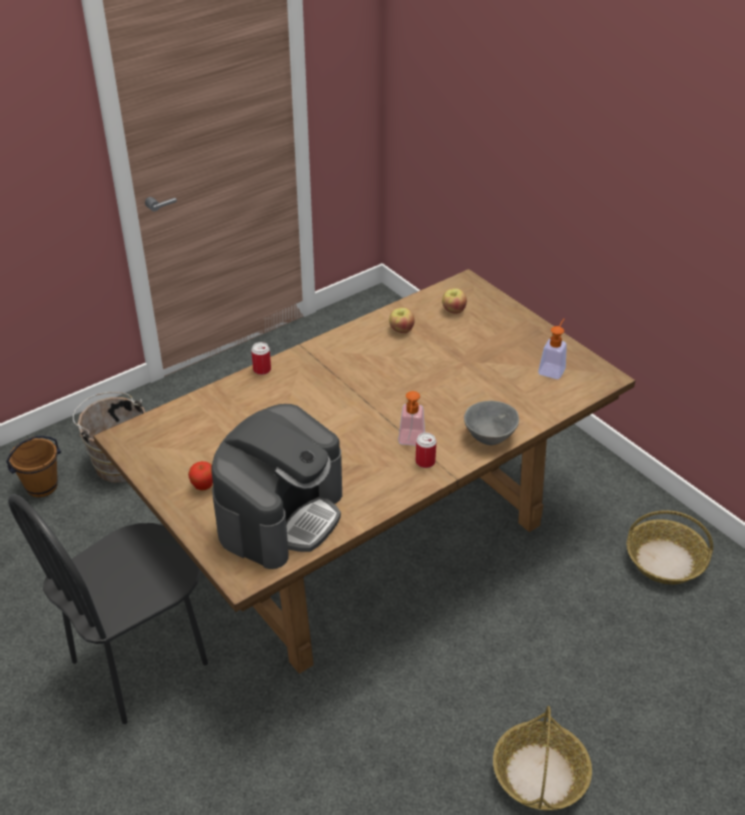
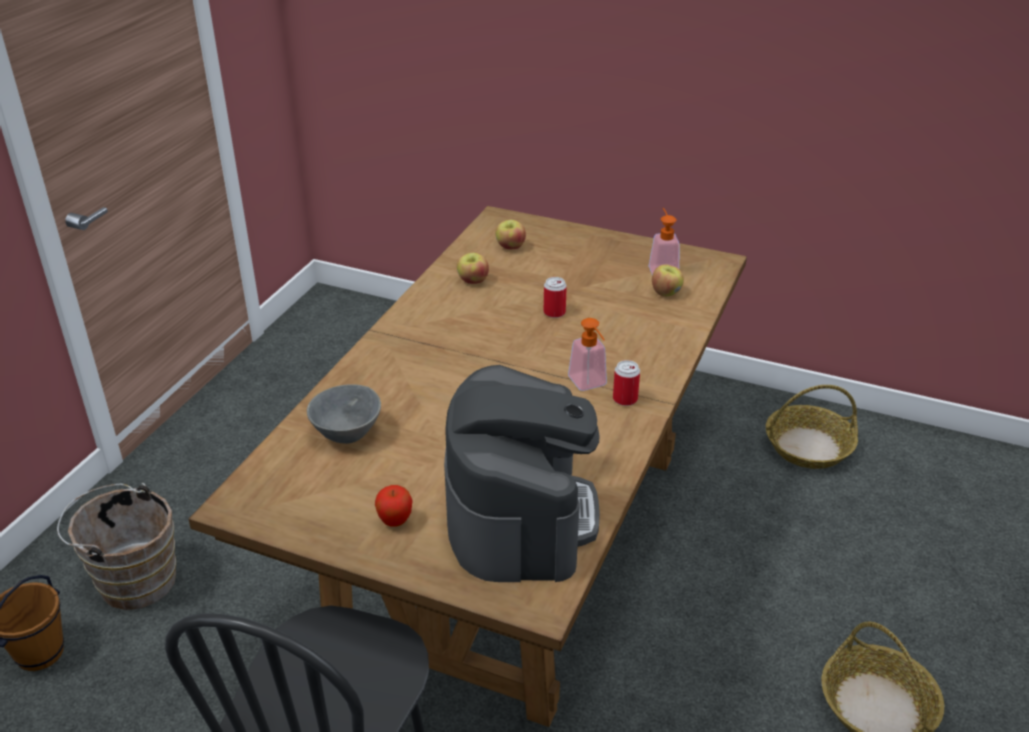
camera: 30 degrees left, 5 degrees down
(262, 370) = (349, 369): can -> can (554, 312)
(488, 436) = (664, 351): grey bowl -> grey bowl (345, 433)
(537, 389) = (666, 293): none -> apple

